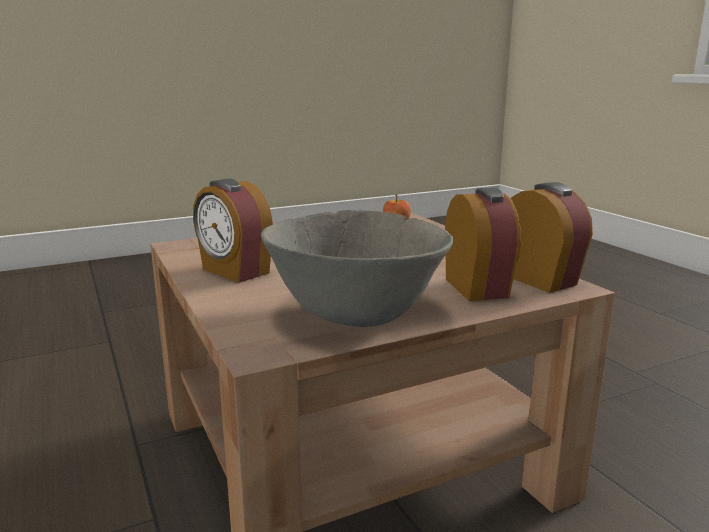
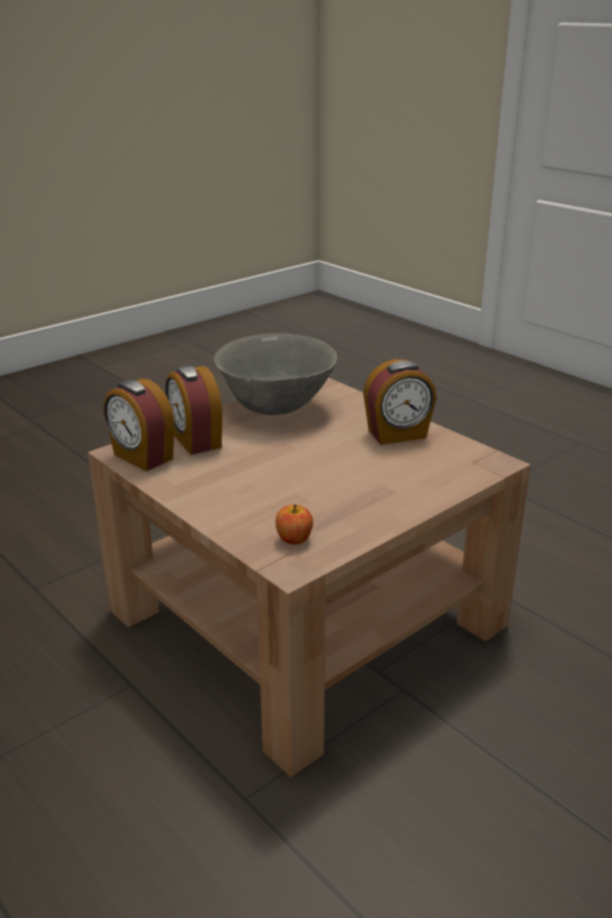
camera: 165 degrees right, 10 degrees up
(234, 271) = (397, 435): alarm clock -> alarm clock turned 135 degrees clockwise

